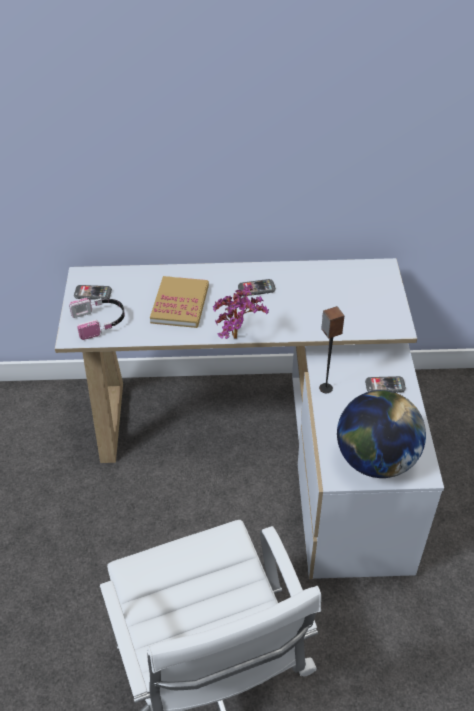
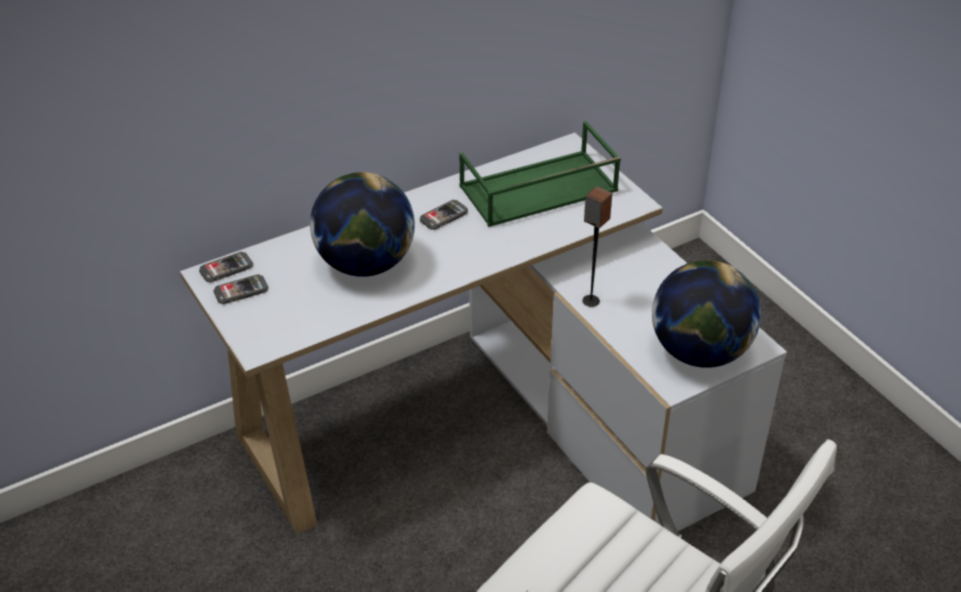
camera: 30 degrees left, 5 degrees down
(100, 322) = (280, 319): headphones -> none
(180, 304) = (365, 264): book -> globe
(239, 339) = (469, 277): potted plant -> none
(335, 292) = (537, 190): none -> green tray
(385, 386) = (651, 274): phone -> phone (226, 268)

